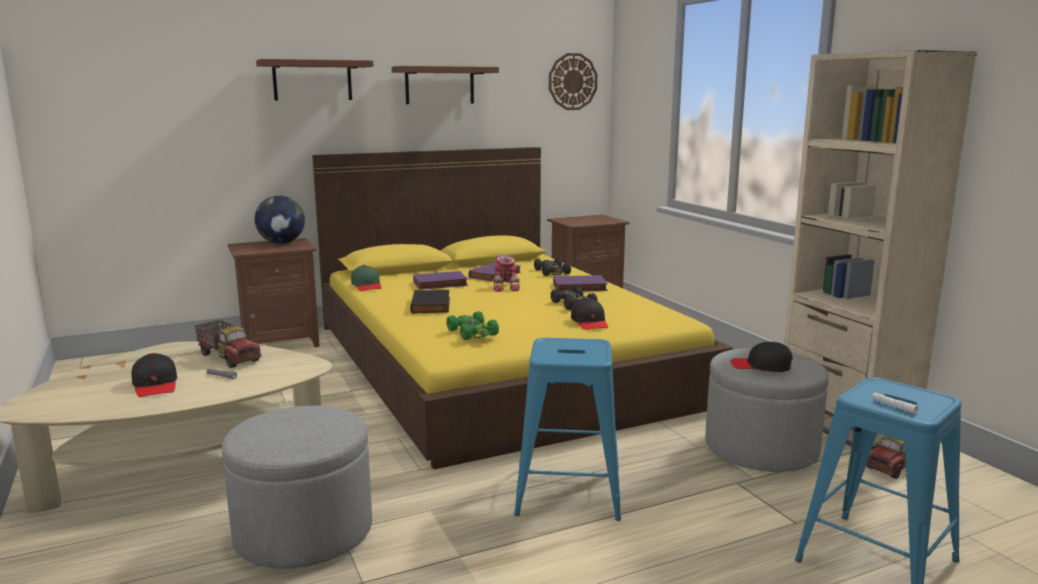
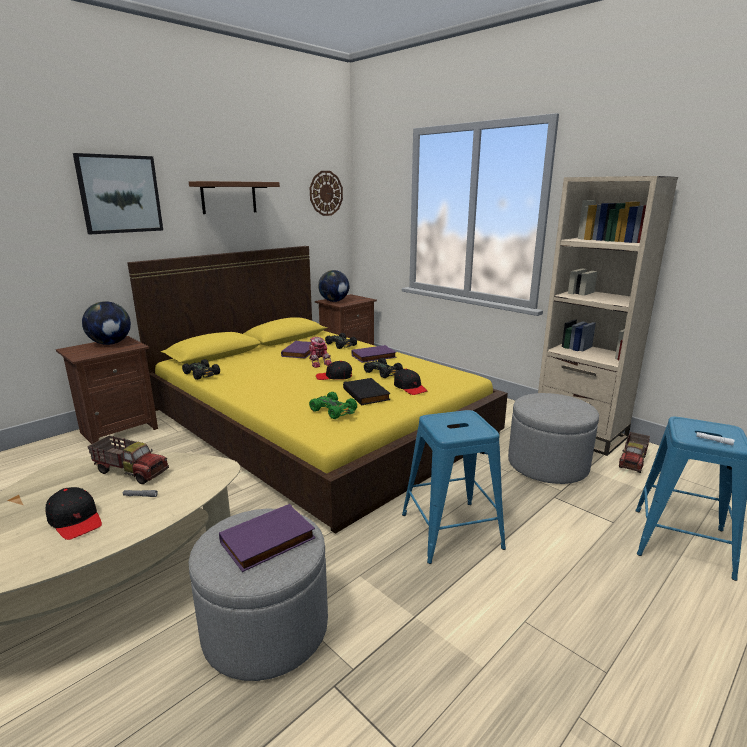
camera: 20 degrees left, 5 degrees up
(312, 80) = (120, 194): brown shelf -> picture
(367, 286) = (202, 374): green cap -> black toy car
(432, 305) = (275, 387): black book -> black book (367, 394)
(440, 284) = (264, 365): purple book -> purple book (268, 542)
(571, 220) = (334, 301): none -> globe
(761, 366) = (555, 410): black cap -> black cap (334, 377)

